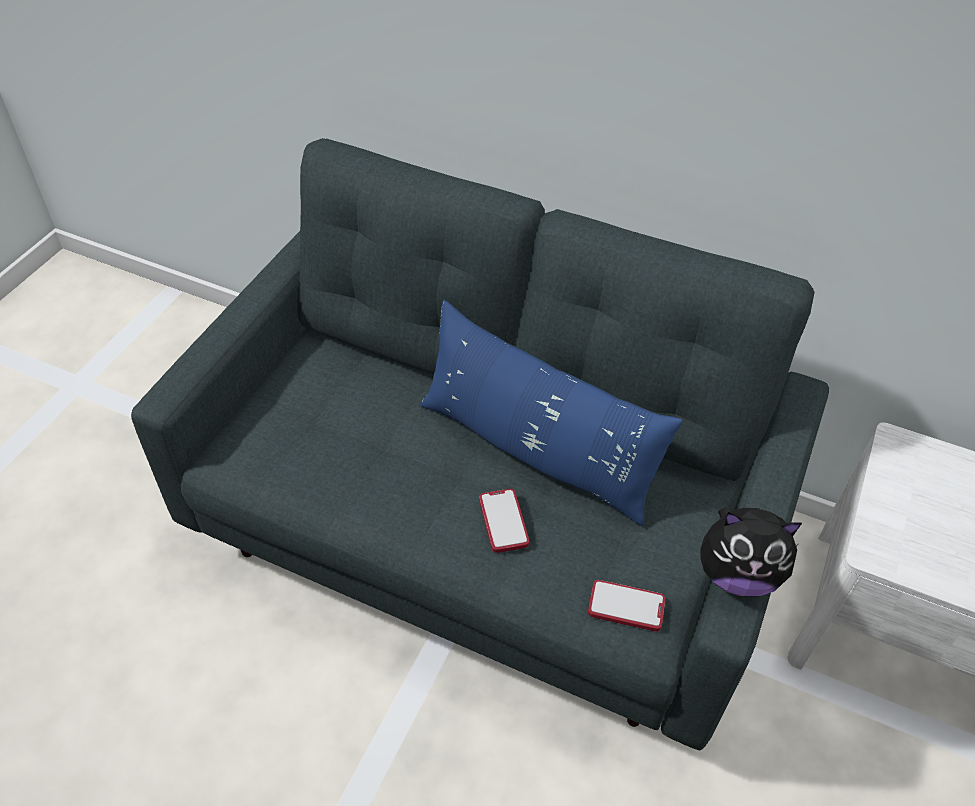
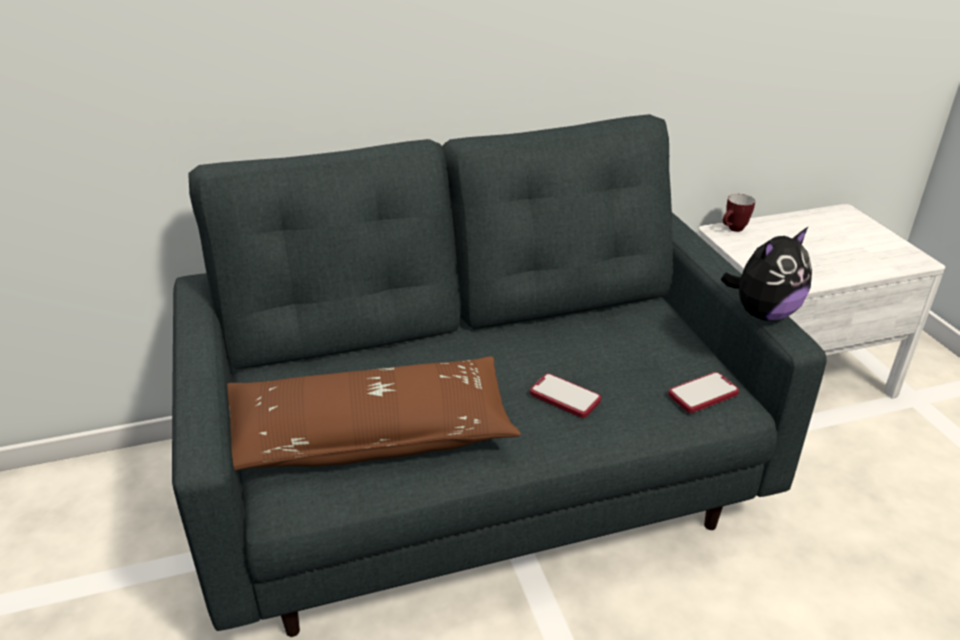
camera: 40 degrees left, 15 degrees down
(326, 449) = (369, 435): none -> brown pillow
(535, 451) = (527, 347): blue pillow -> none
(915, 450) = (733, 230): none -> mug

